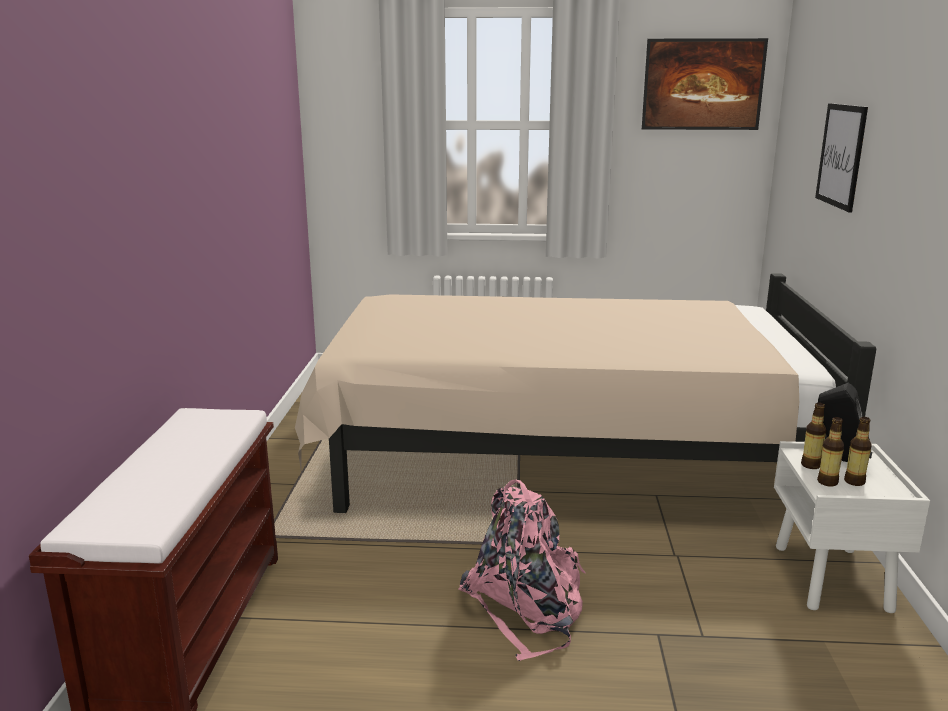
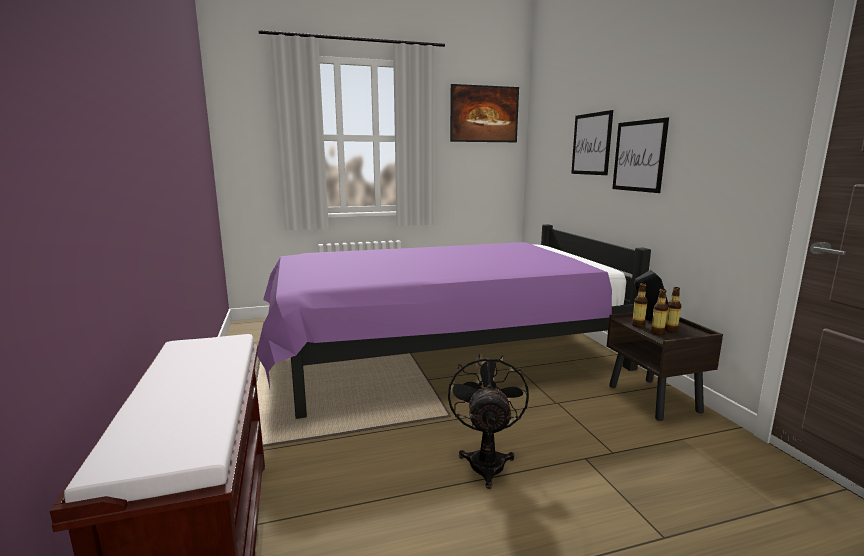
camera: 20 degrees left, 5 degrees down
(527, 608) = (486, 460): pink backpack -> black fan
(557, 457) = (439, 354): beige bed -> purple bed
(832, 579) = (654, 399): white nightstand -> brown nightstand
(886, 192) = (639, 156): none -> picture

